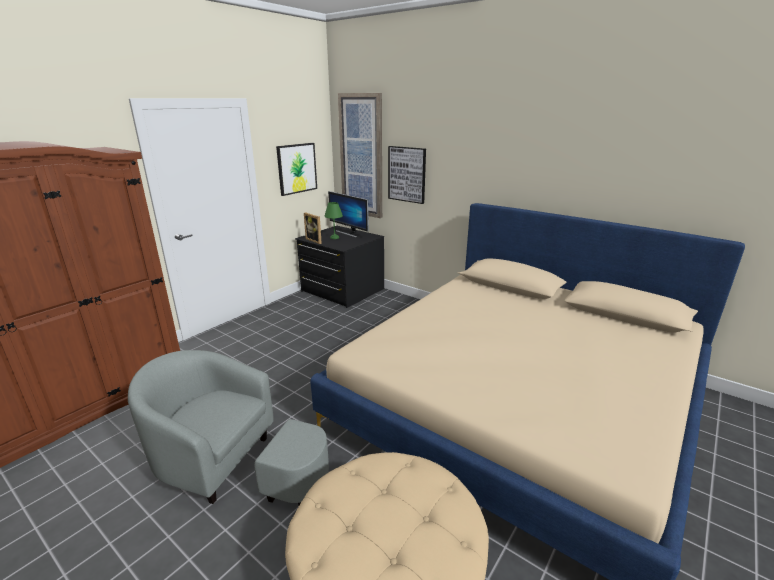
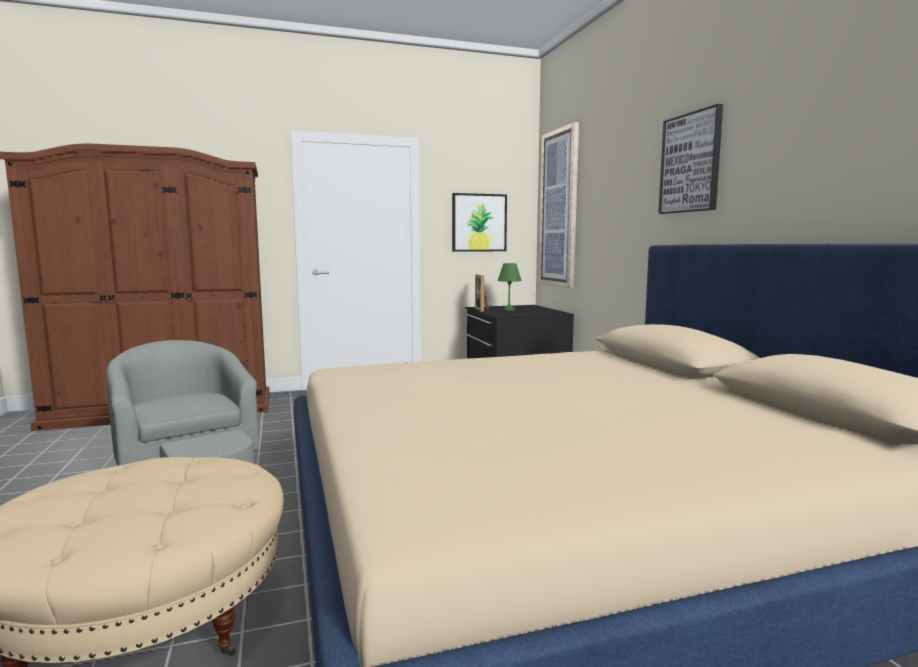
camera: 35 degrees right, 15 degrees down
(349, 233) = (535, 309): monitor -> none
(407, 174) = (598, 222): picture -> picture (691, 163)

